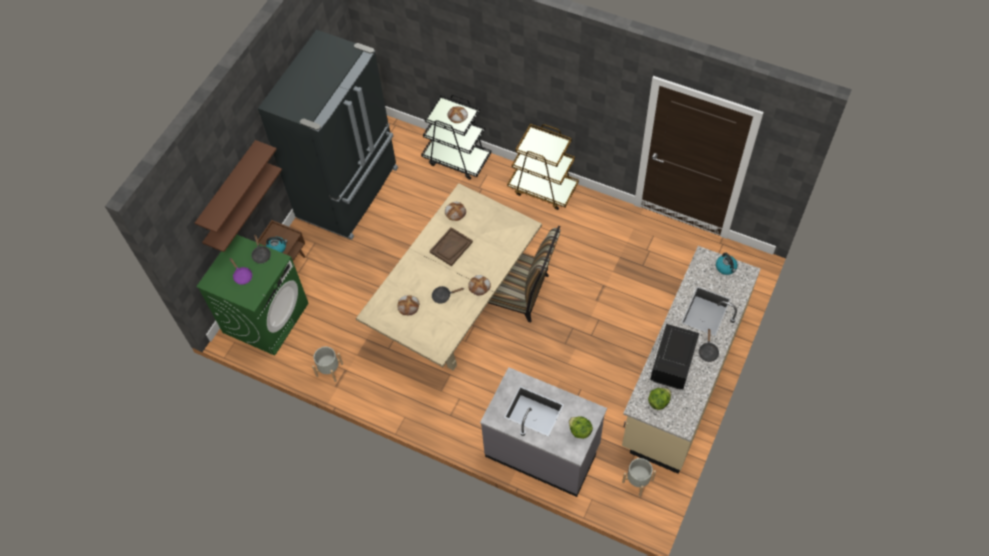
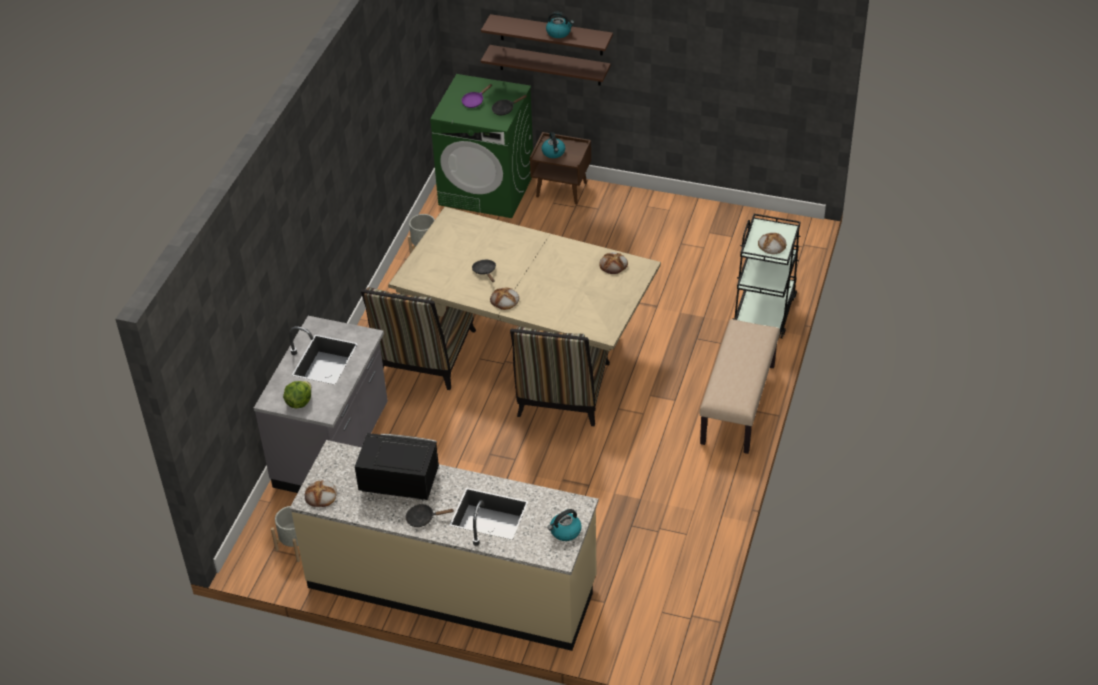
camera: 80 degrees right, 15 degrees down
(242, 175) = (559, 32): none -> kettle
(350, 193) = (680, 224): black fridge -> none
(408, 306) = (467, 245): bread -> bread (321, 496)
(451, 247) = (558, 268): brown tray -> none
(457, 379) = (424, 358): none -> chair
(543, 188) = (738, 405): brown cart -> beige bench
(658, 402) = (343, 472): lettuce -> none

